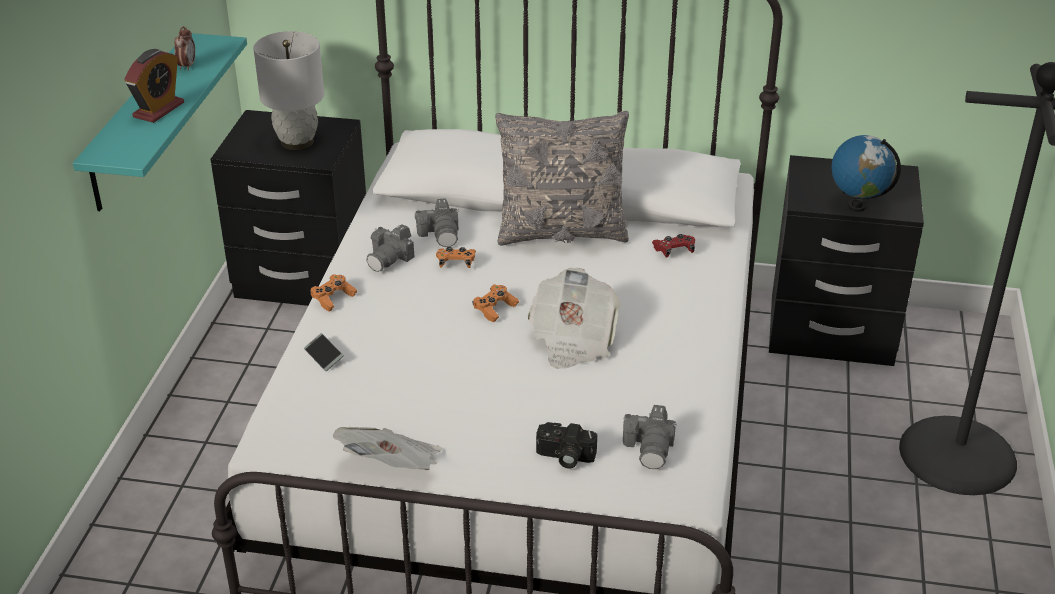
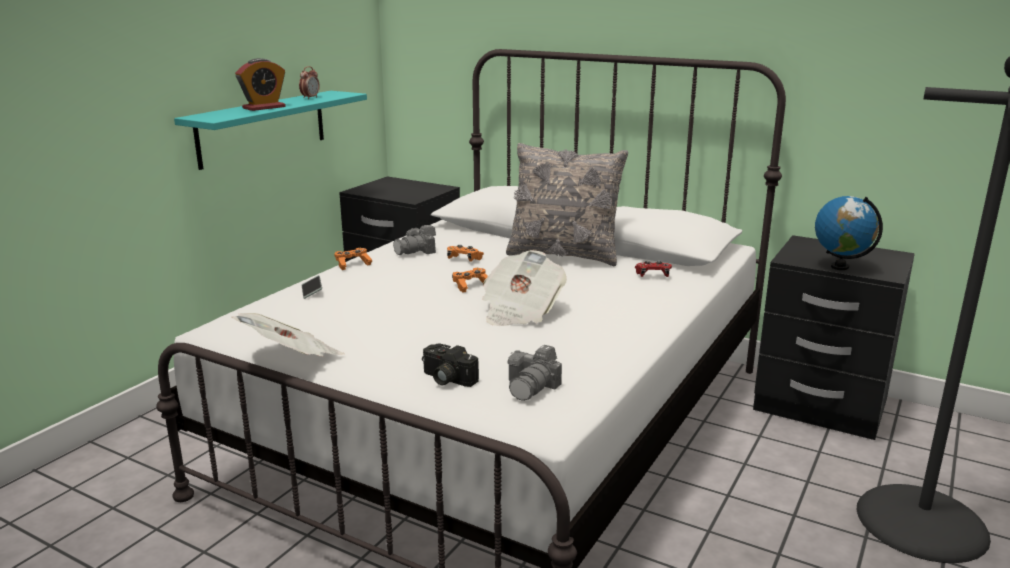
camera: 20 degrees right, 15 degrees down
(297, 142) = (405, 191): white table lamp -> none
(441, 234) = (467, 245): camera -> none

